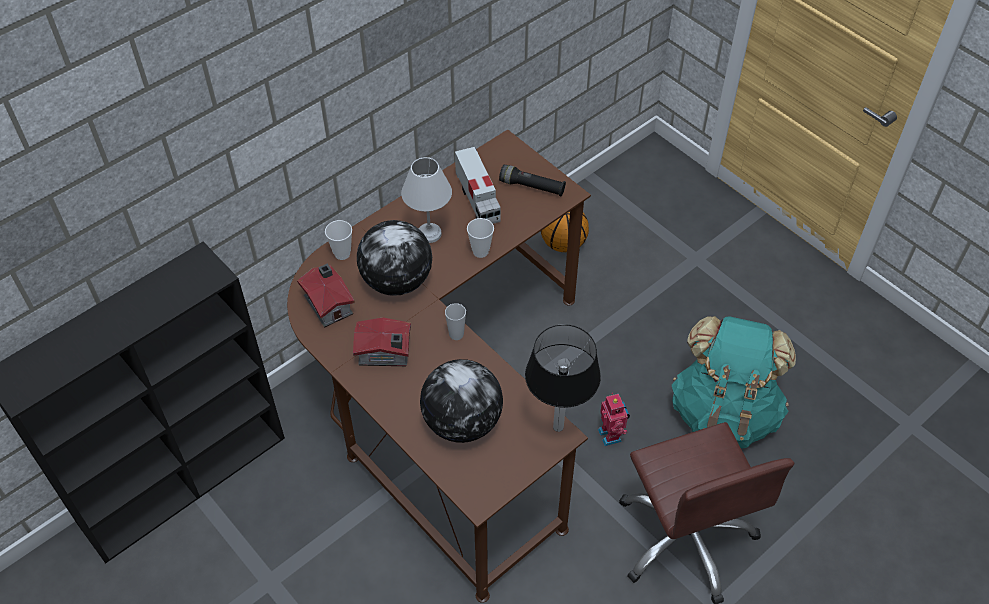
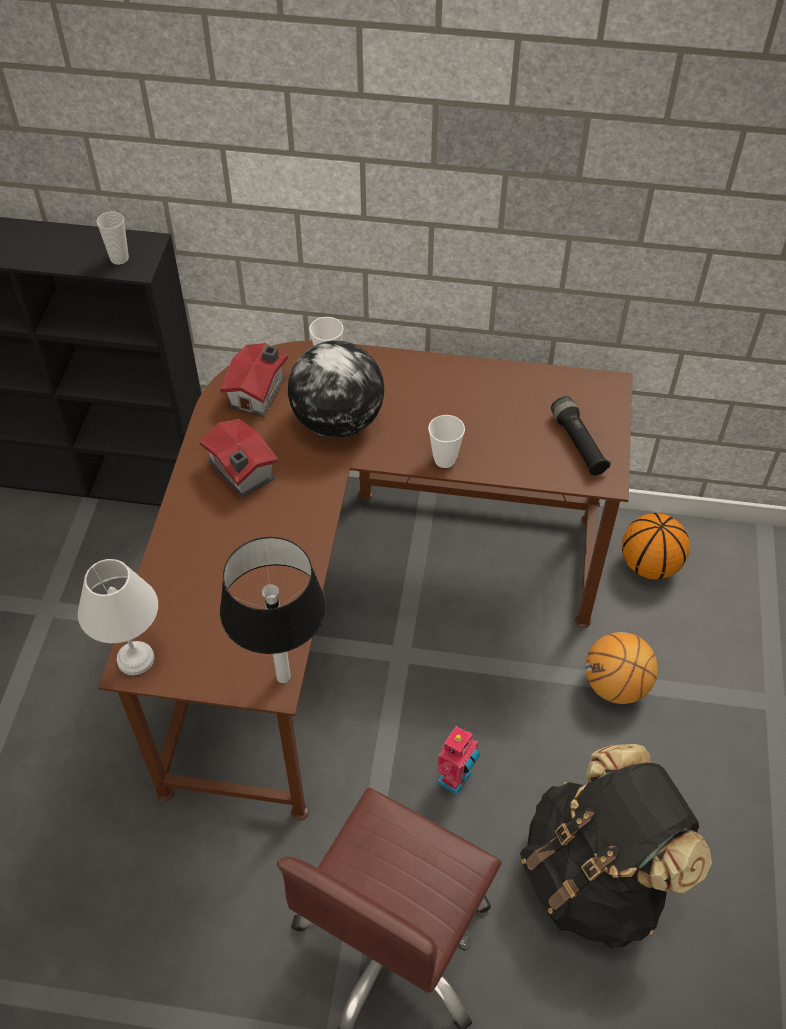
camera: 50 degrees right, 0 degrees up
(430, 234) = (423, 407): white table lamp -> white table lamp (135, 660)
(456, 334) = (319, 511): cup -> cup (119, 258)
(462, 422) = (214, 588): globe -> none
(478, 200) = (509, 413): toy truck -> none
(623, 317) = (616, 685): none -> basketball
(724, 412) = (596, 876): turquoise backpack -> black backpack

